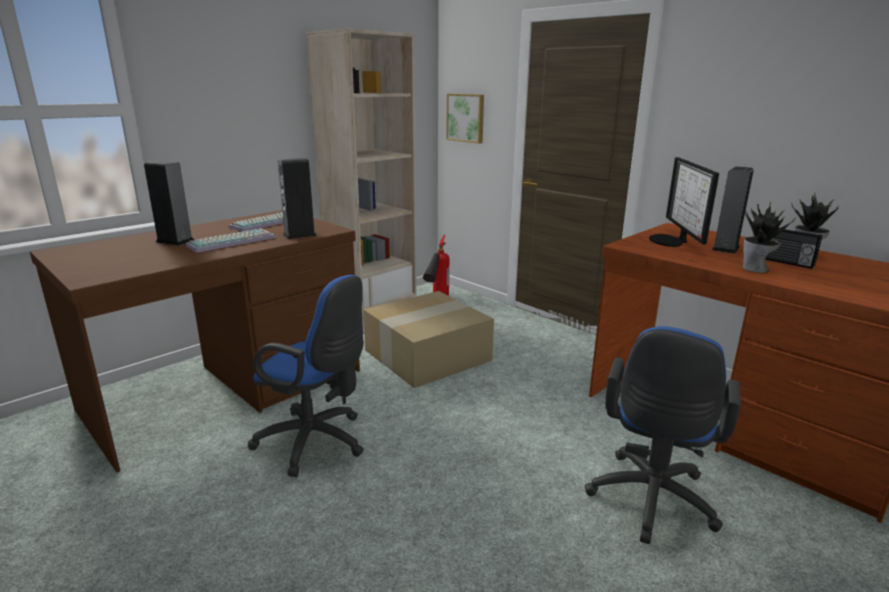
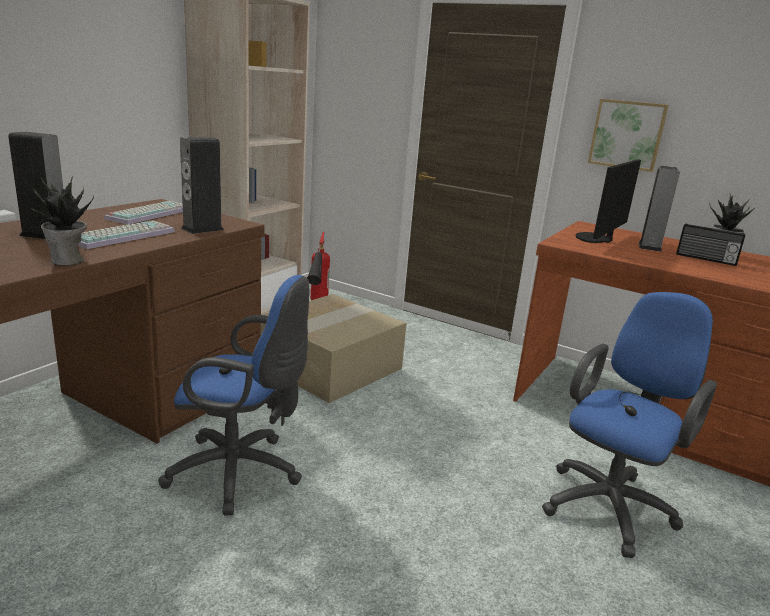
camera: 15 degrees left, 0 degrees up
(466, 118) = (350, 102): picture -> picture (627, 134)
(650, 503) = (611, 504): blue office chair -> blue office chair turned 150 degrees counterclockwise
(671, 241) = (597, 239): monitor -> monitor turned 45 degrees clockwise
(756, 269) = (691, 267): potted plant -> potted plant (68, 261)

